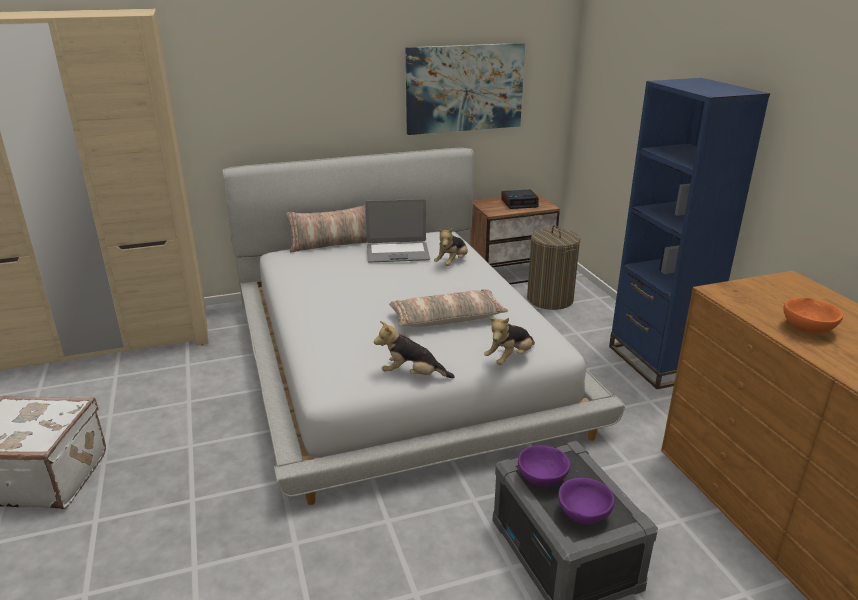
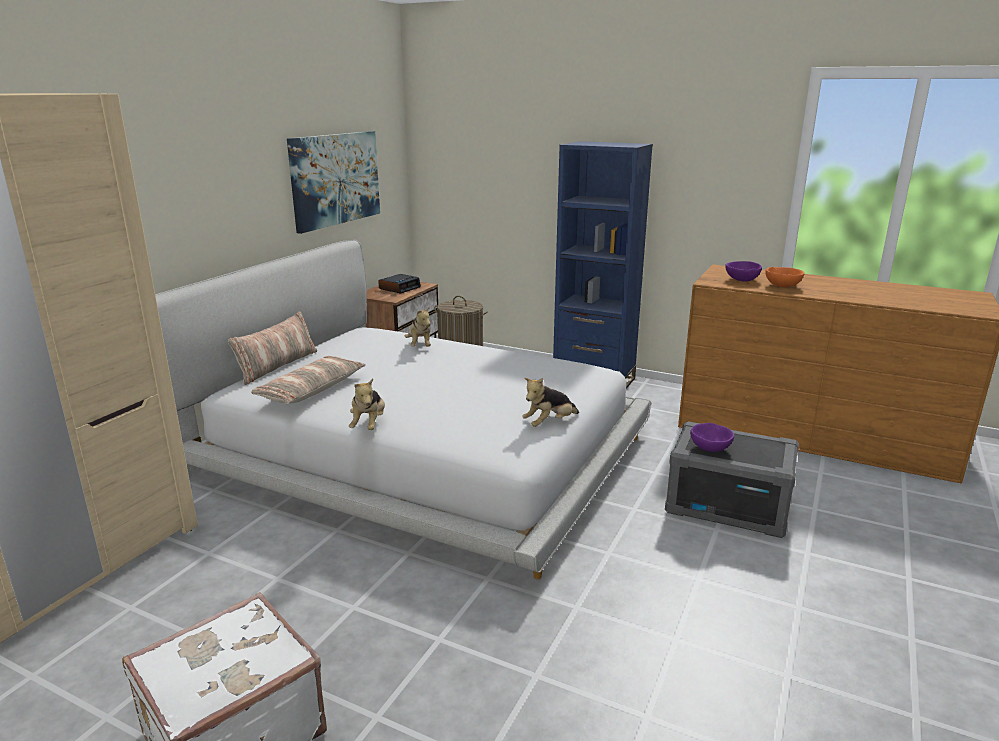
camera: 45 degrees left, 5 degrees down
(397, 253) = (360, 352): laptop -> none
(447, 318) = (501, 379): pillow -> pillow (311, 390)
(510, 358) = (590, 386): plush toy -> plush toy (369, 425)
(583, 513) = (760, 453): purple bowl -> purple bowl (741, 280)

